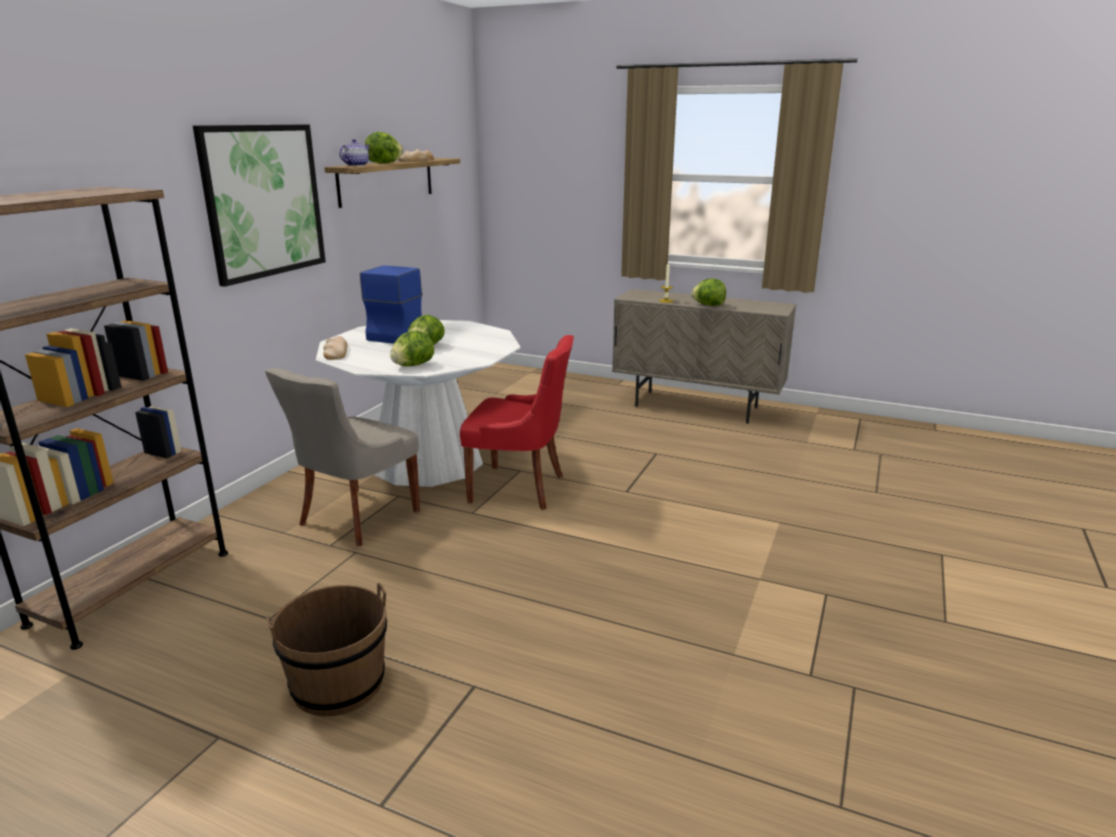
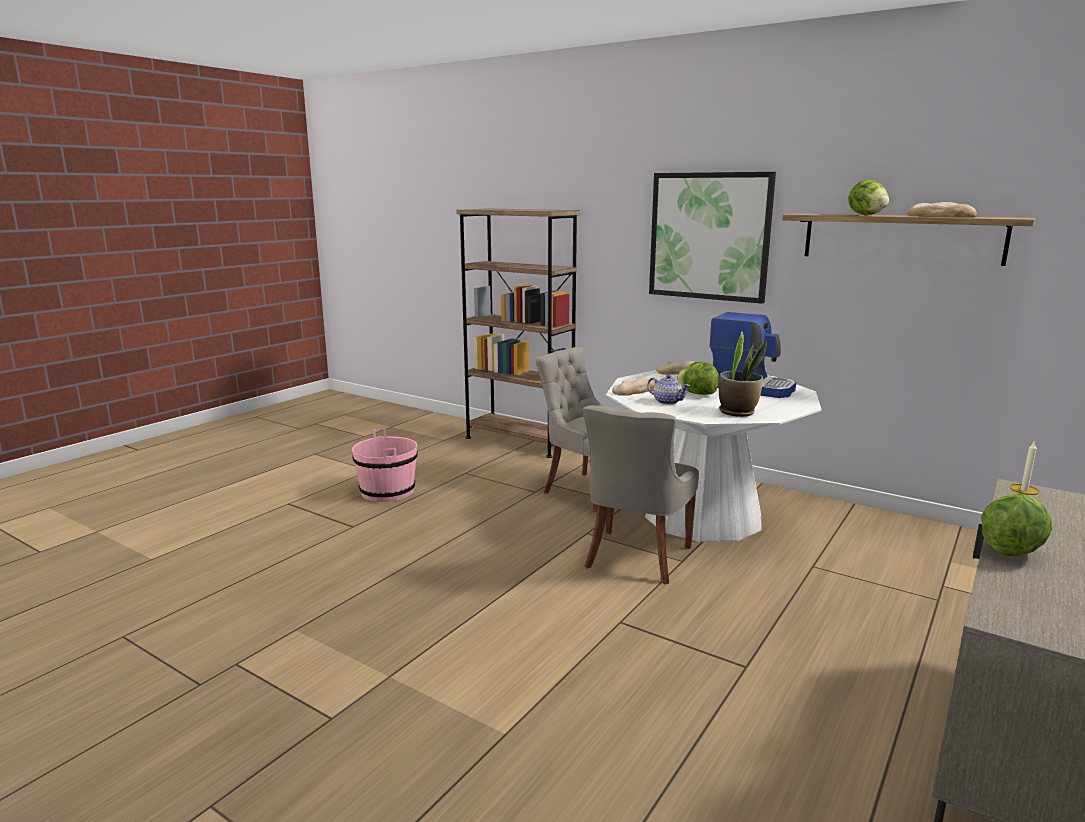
camera: 100 degrees right, 5 degrees down
(338, 684) = (387, 492): brown bucket -> pink bucket
(356, 165) = (816, 214): teapot -> teapot (667, 402)
(412, 365) = (636, 390): lettuce -> bread
(484, 338) = (738, 412): none -> potted plant
(520, 488) = (636, 558): red chair -> grey chair

